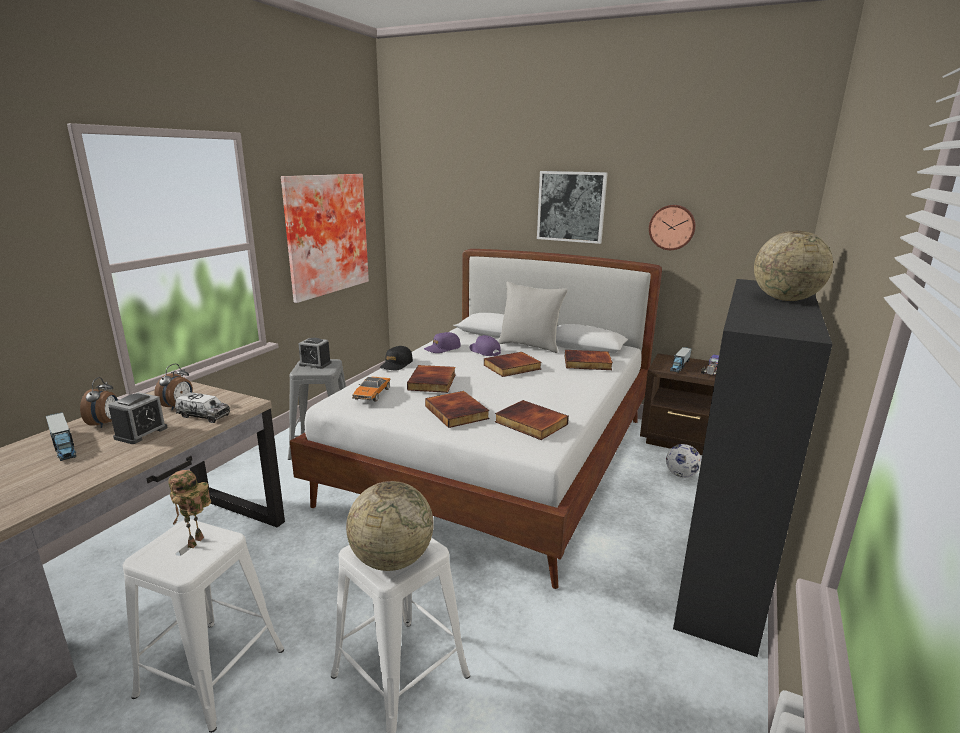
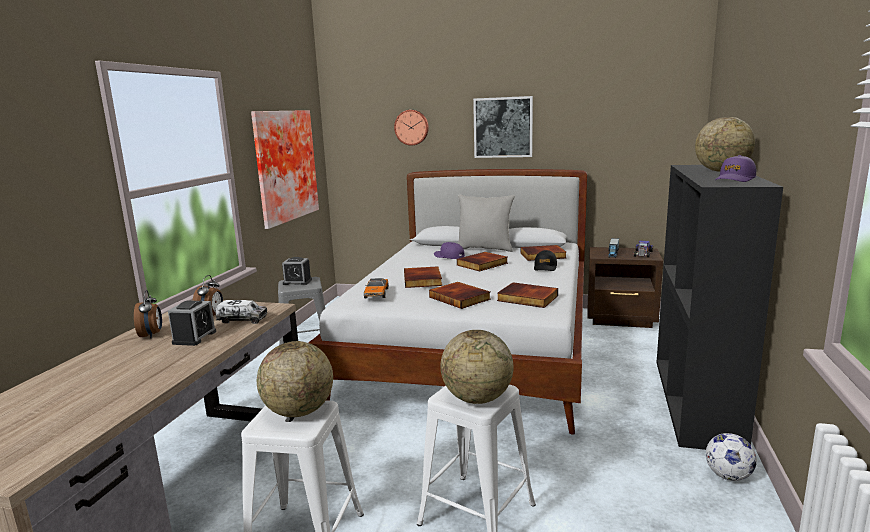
camera: 10 degrees left, 5 degrees down
(63, 445) = (127, 354): toy truck -> none
(197, 543) = (299, 411): toy robot -> globe
(396, 364) = (378, 272): black cap -> black cap (545, 267)
(442, 348) = (410, 258): purple cap -> purple cap (735, 179)
(672, 227) = (592, 138): wall clock -> wall clock (411, 127)
(681, 475) = (632, 343): football -> football (728, 476)

